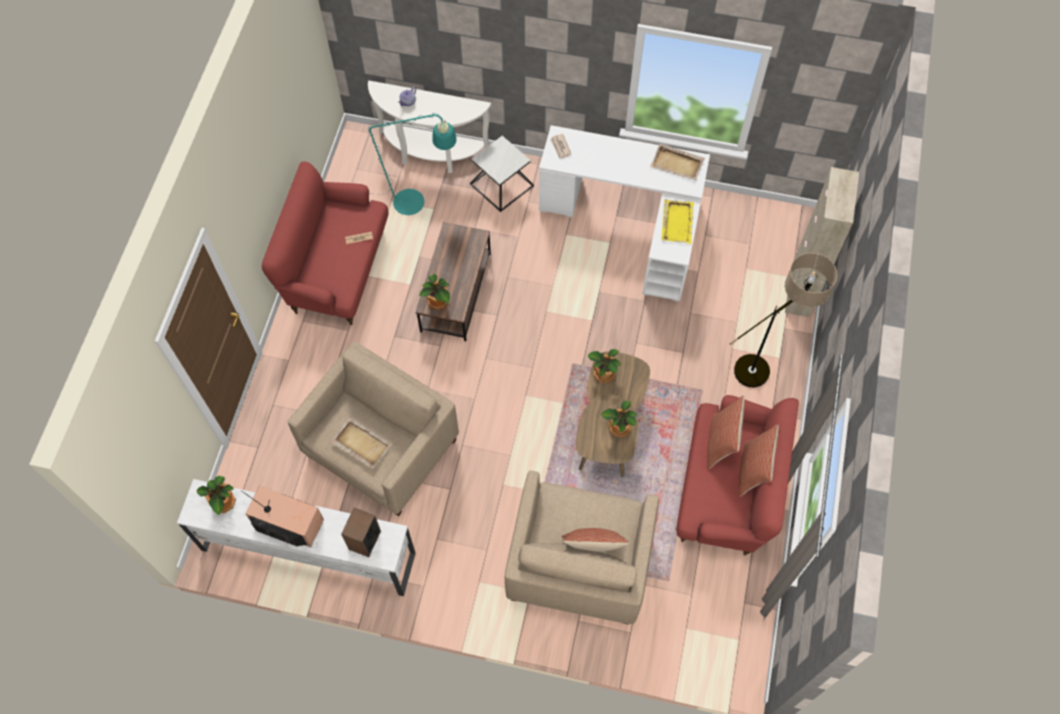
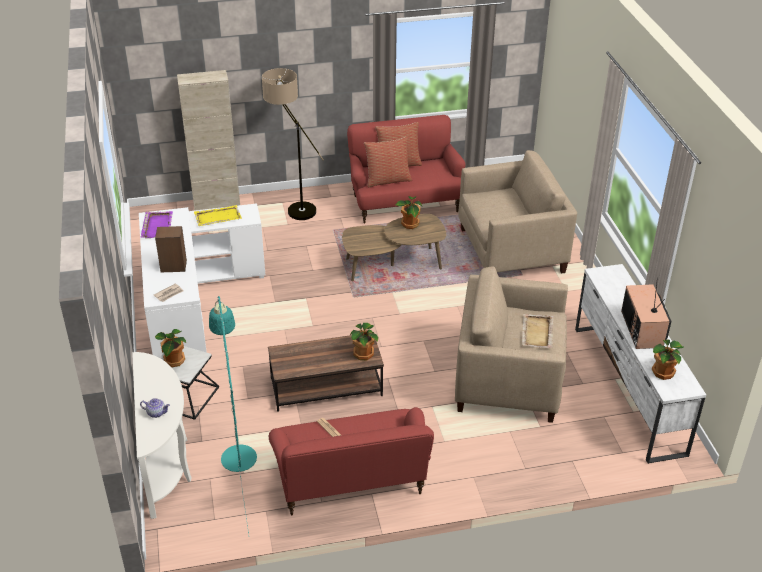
camera: 115 degrees left, 25 degrees down
(364, 540) = (615, 285): speaker -> speaker (173, 266)
(592, 548) = (515, 201): pillow -> none
(603, 373) = (367, 247): potted plant -> potted plant (173, 361)
(677, 164) = (157, 226): beige tray -> purple tray

